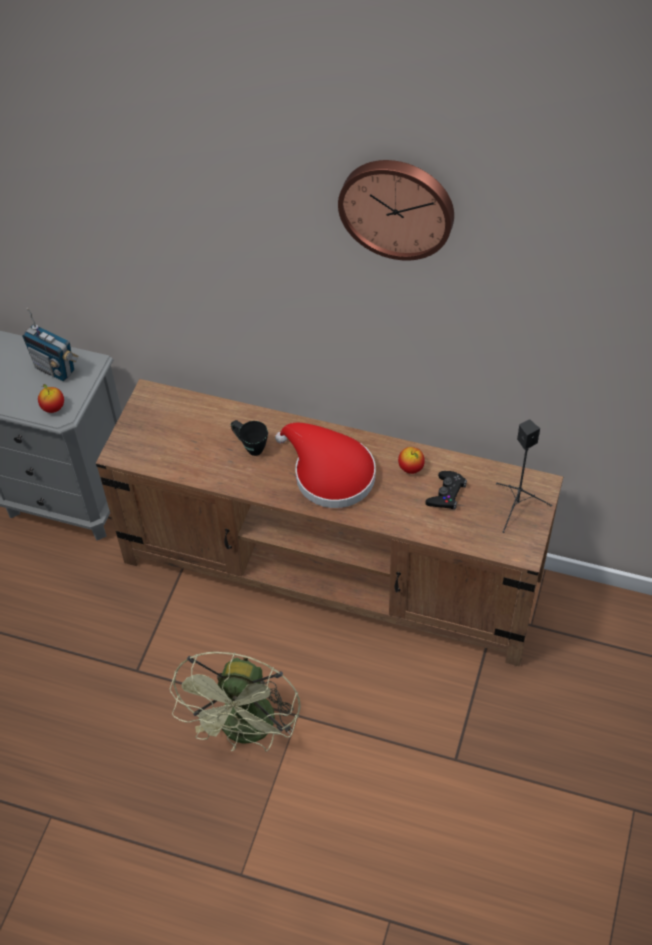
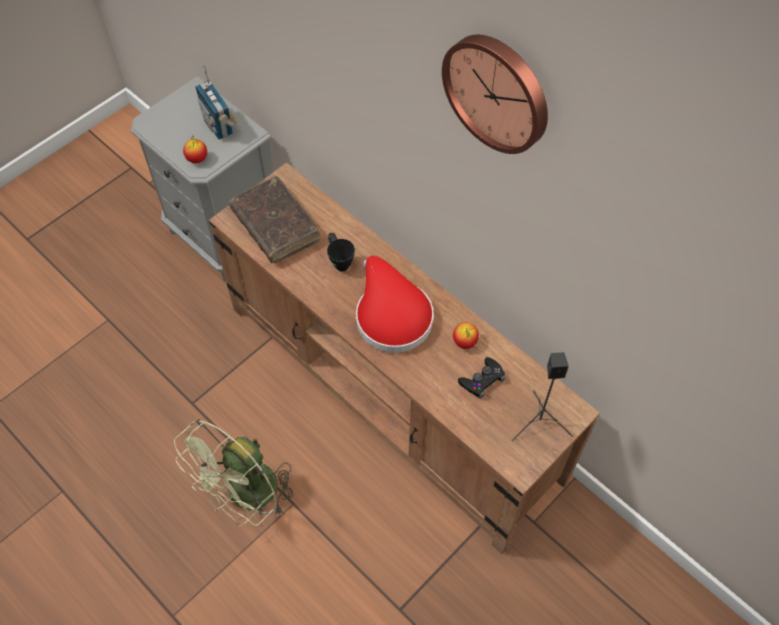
camera: 25 degrees right, 5 degrees up
(167, 441) = (275, 226): none -> brown book

